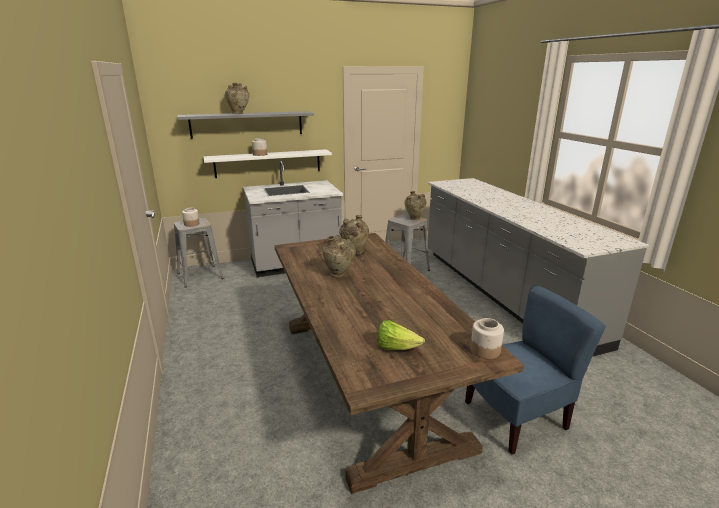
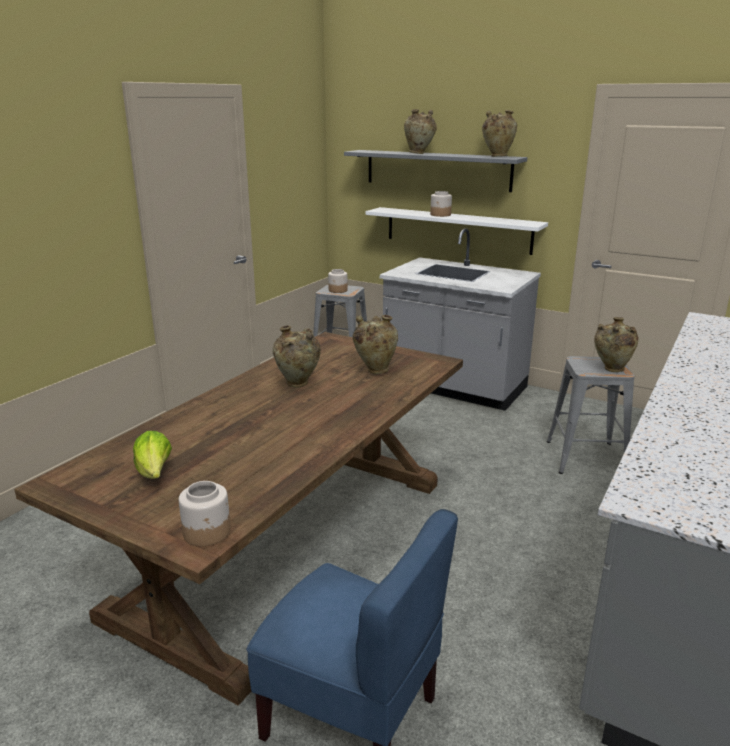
camera: 50 degrees right, 0 degrees up
(295, 112) = (497, 156): none -> beige vase

